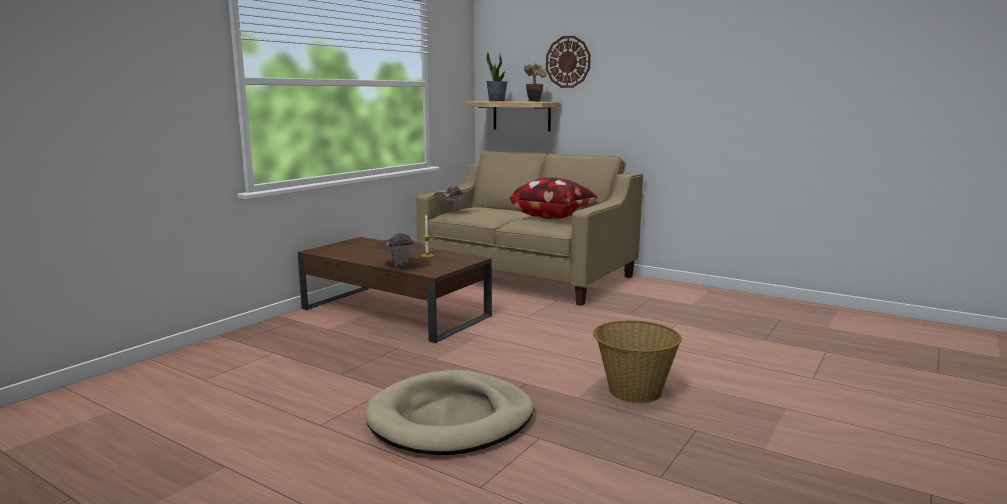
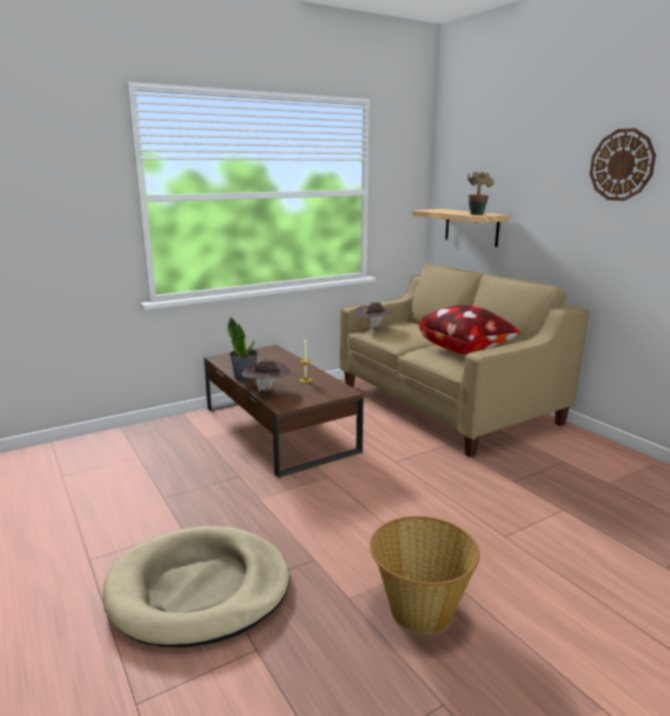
camera: 25 degrees right, 5 degrees up
(496, 101) = (443, 211): potted plant -> potted plant (245, 377)
(568, 62) = (521, 169): wall clock -> wall clock (622, 165)

